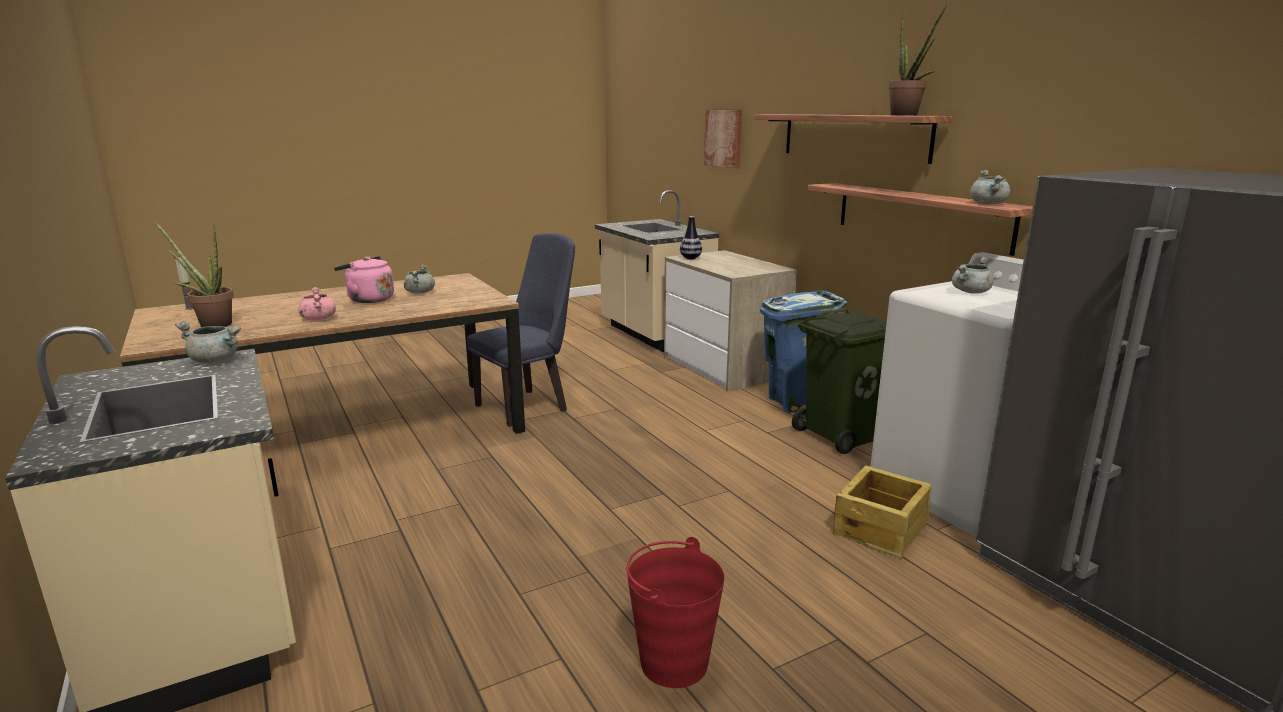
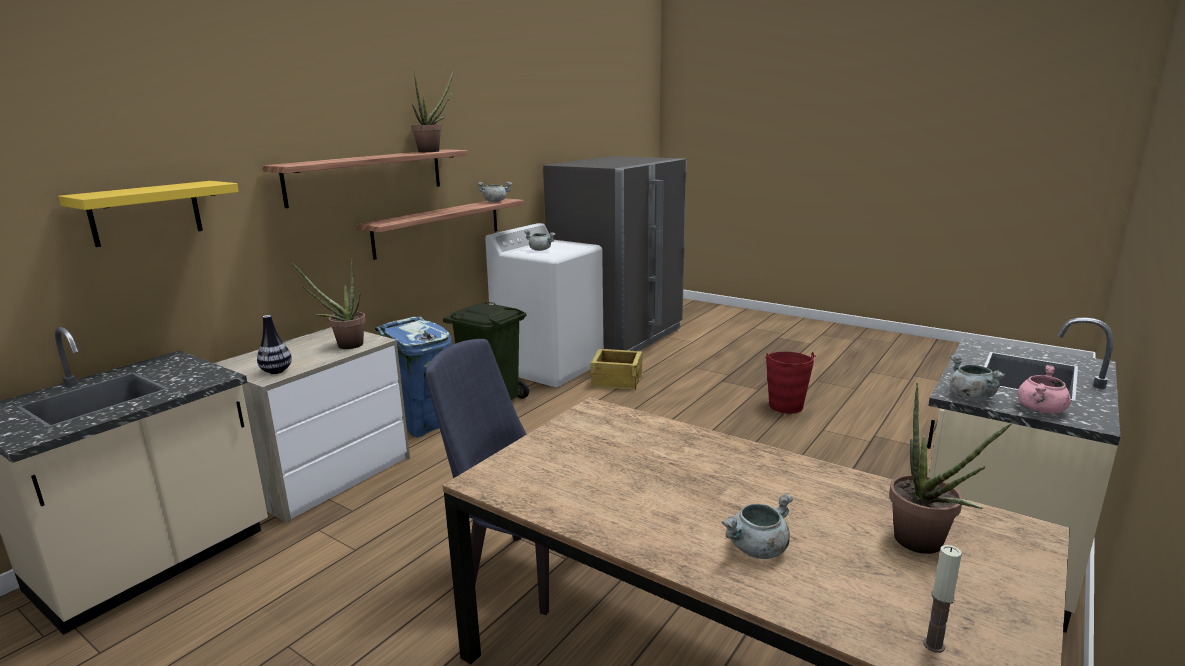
camera: 115 degrees left, 0 degrees up
(318, 319) = (787, 478): pink cooking pot -> pink cooking pot (1041, 410)
(368, 299) = (674, 490): pink kettle -> none
(420, 292) = (600, 469): grey cooking pot -> grey cooking pot (757, 550)
(724, 138) = (146, 213): picture -> yellow shelf
(730, 269) = (344, 346): none -> potted plant

